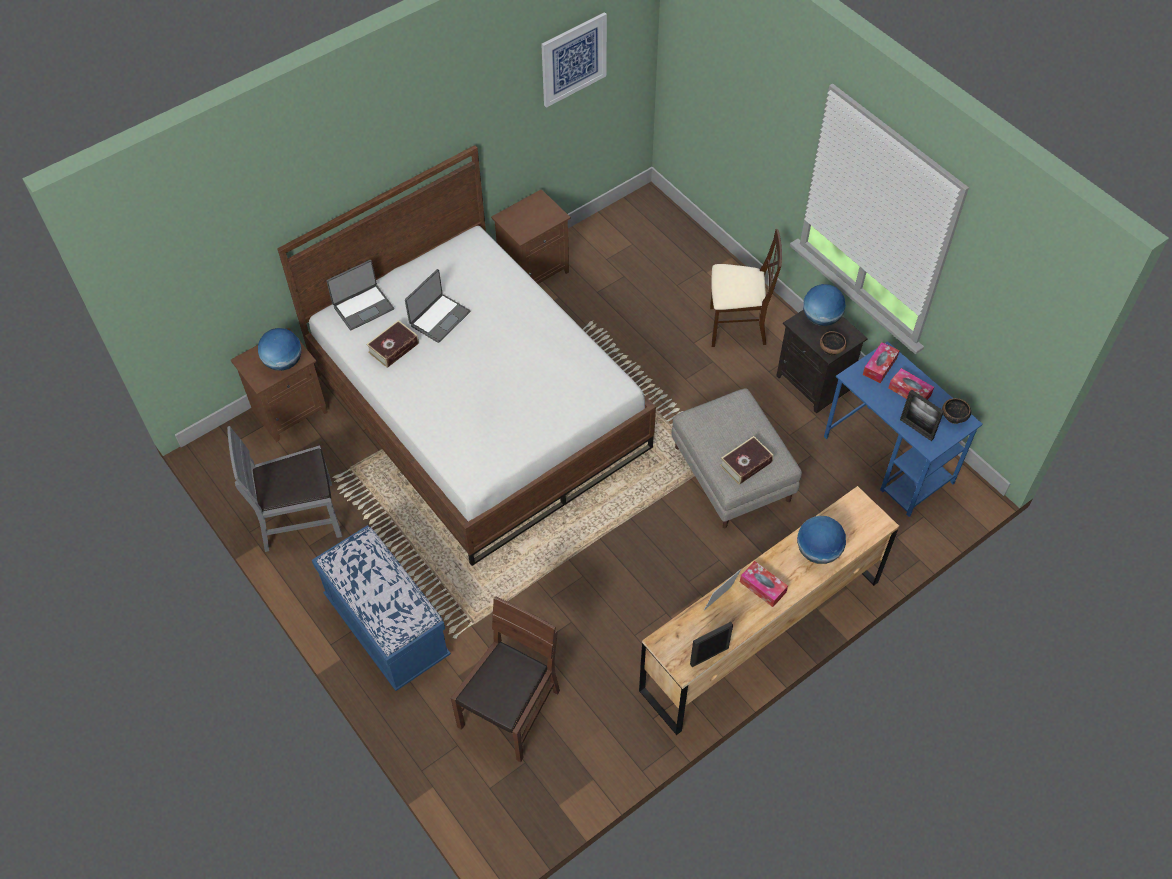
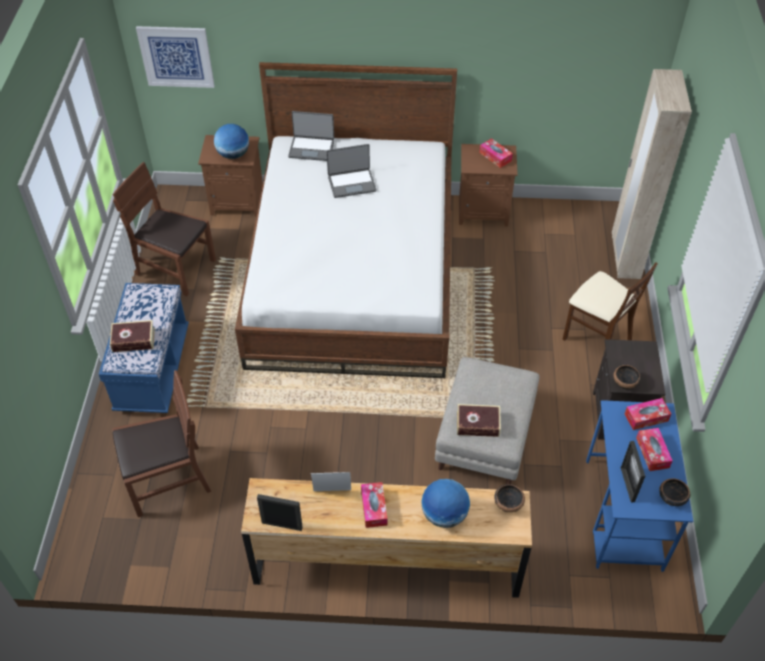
camera: 40 degrees right, 5 degrees down
(299, 517) = (175, 268): grey chair -> brown chair
(393, 348) = (303, 184): book -> book (133, 340)
(534, 211) = (495, 157): none -> tissue box
(573, 59) = (574, 40): picture -> picture (176, 56)
(691, 239) = (625, 257): none -> beige wardrobe
(821, 318) = (640, 355): globe -> none
(853, 507) = (508, 503): none -> bowl

